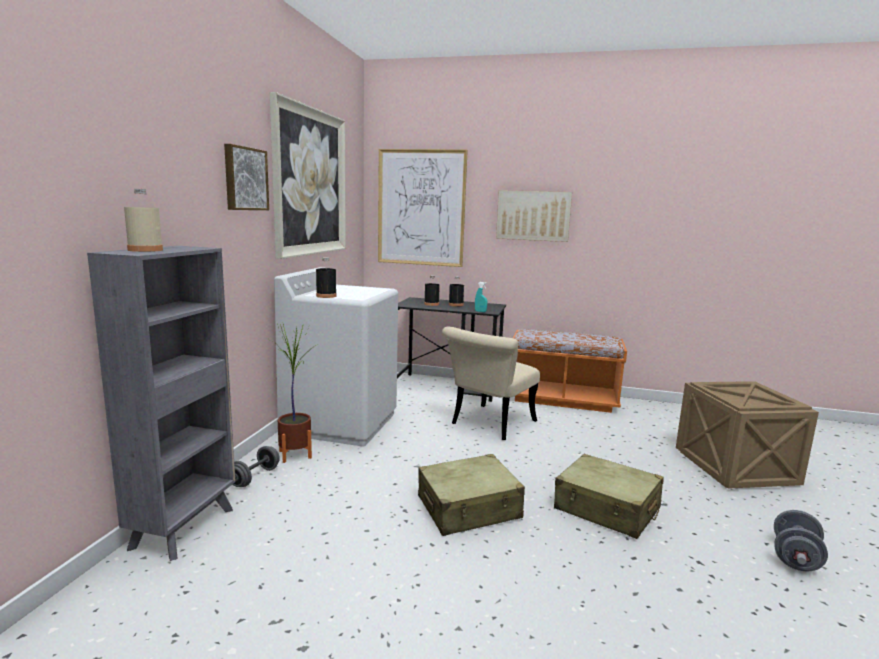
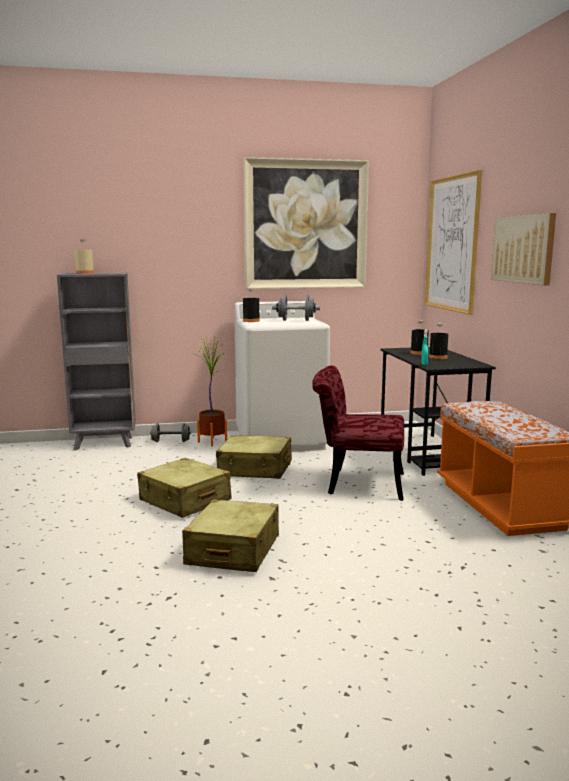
camera: 65 degrees right, 0 degrees up
(245, 179) = (207, 227): picture -> none
(411, 453) = (255, 469): none -> beige suitcase
(488, 425) = (356, 483): beige chair -> red chair
(733, 466) = (439, 625): crate -> none
(795, 558) = (215, 655): grey dumbbell -> grey dumbbell (296, 320)

